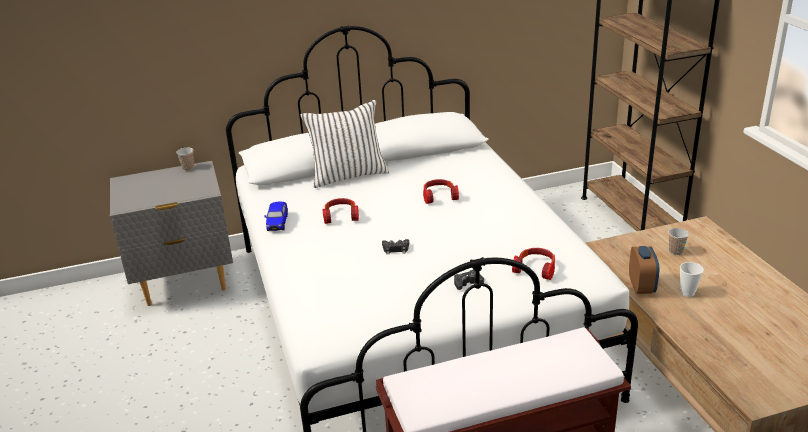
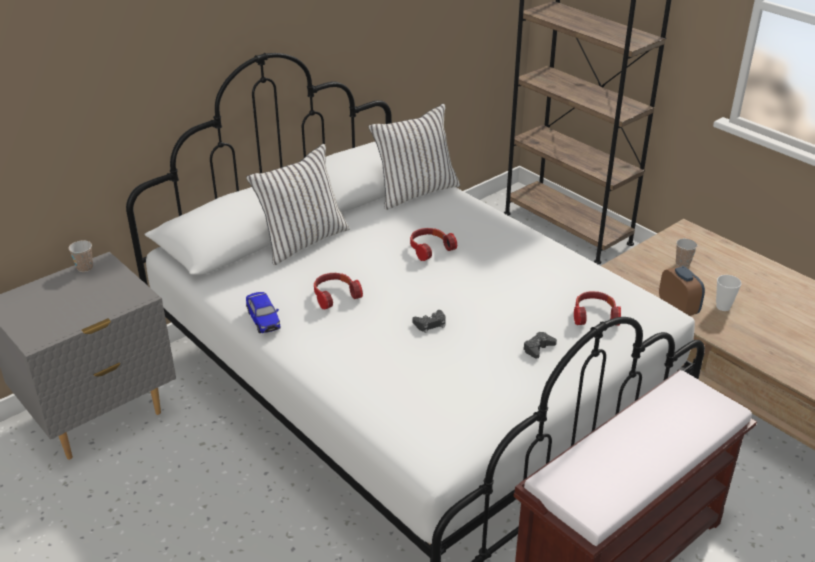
camera: 25 degrees left, 5 degrees up
(461, 154) = (415, 192): none -> white pillow

